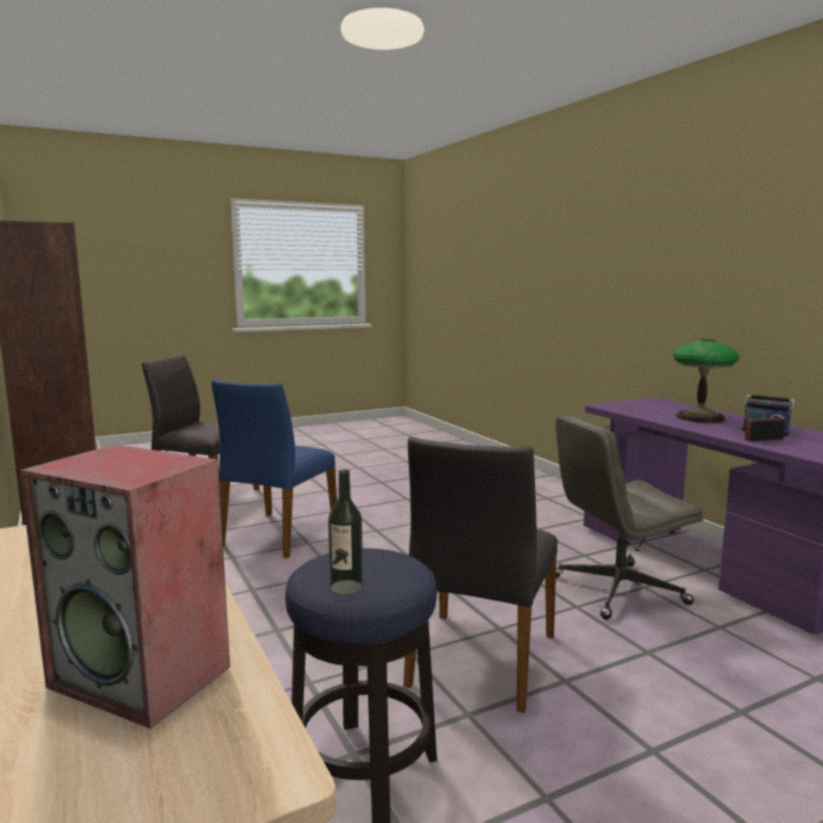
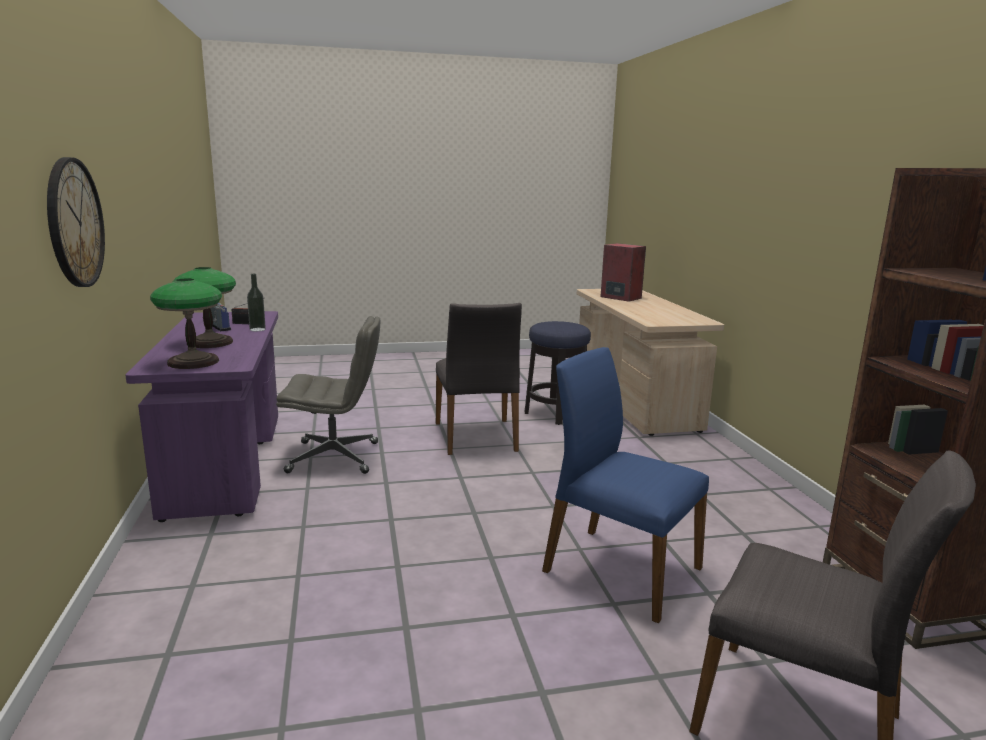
camera: 165 degrees left, 5 degrees up
(277, 535) = (619, 569): blue chair -> blue chair turned 90 degrees counterclockwise
(346, 587) = (567, 322): bottle -> bottle (257, 329)
(480, 659) = (477, 437): grey chair -> grey chair turned 135 degrees clockwise
(643, 281) = (74, 223): none -> wall clock
(644, 405) = (194, 362): none -> table lamp

